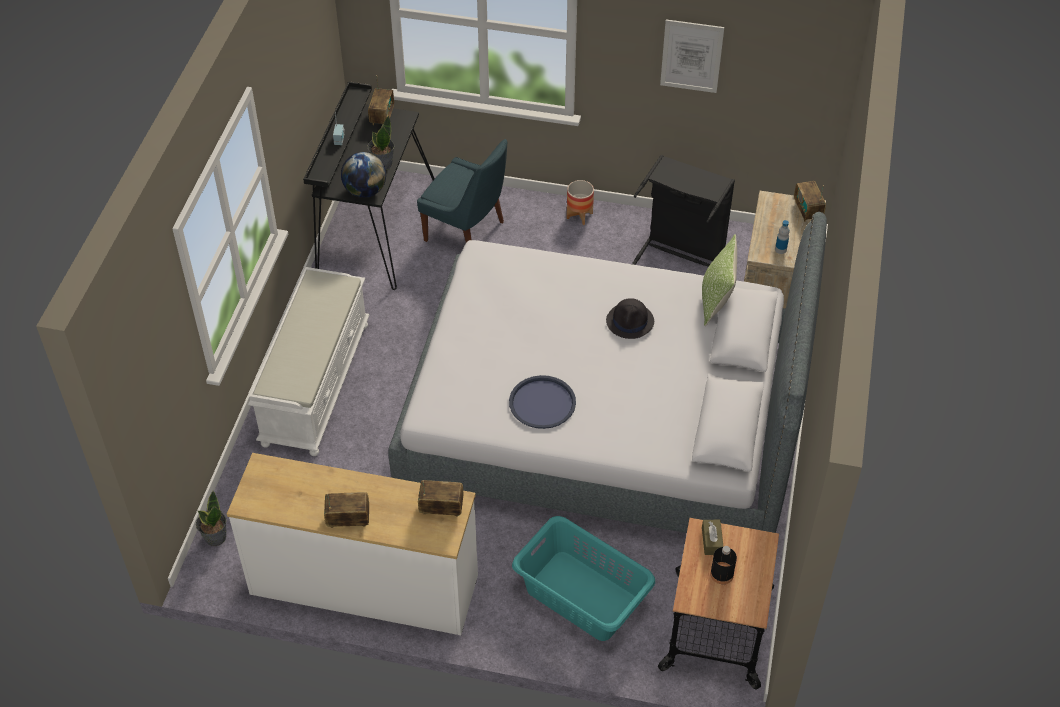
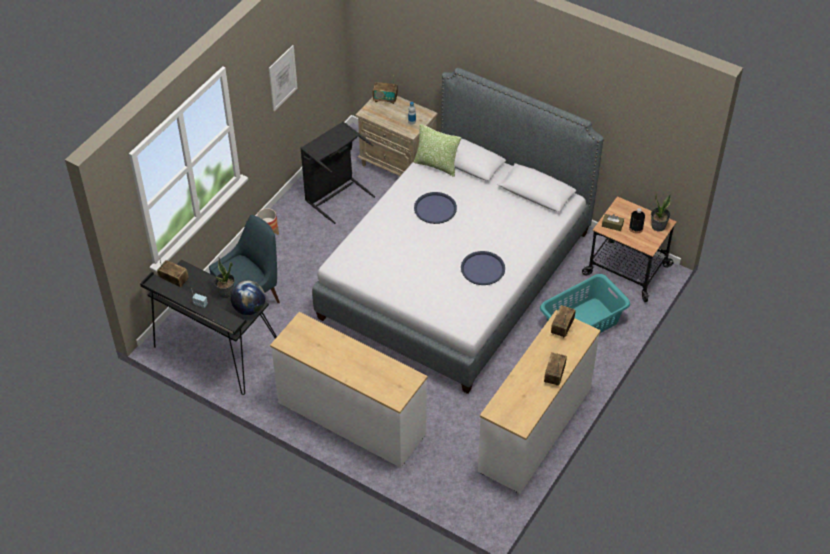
camera: 70 degrees left, 0 degrees up
(215, 537) = (465, 505): potted plant -> potted plant (658, 226)
(315, 382) = (351, 419): white bench -> white dresser
(630, 321) = (435, 208): black hat -> blue tray

